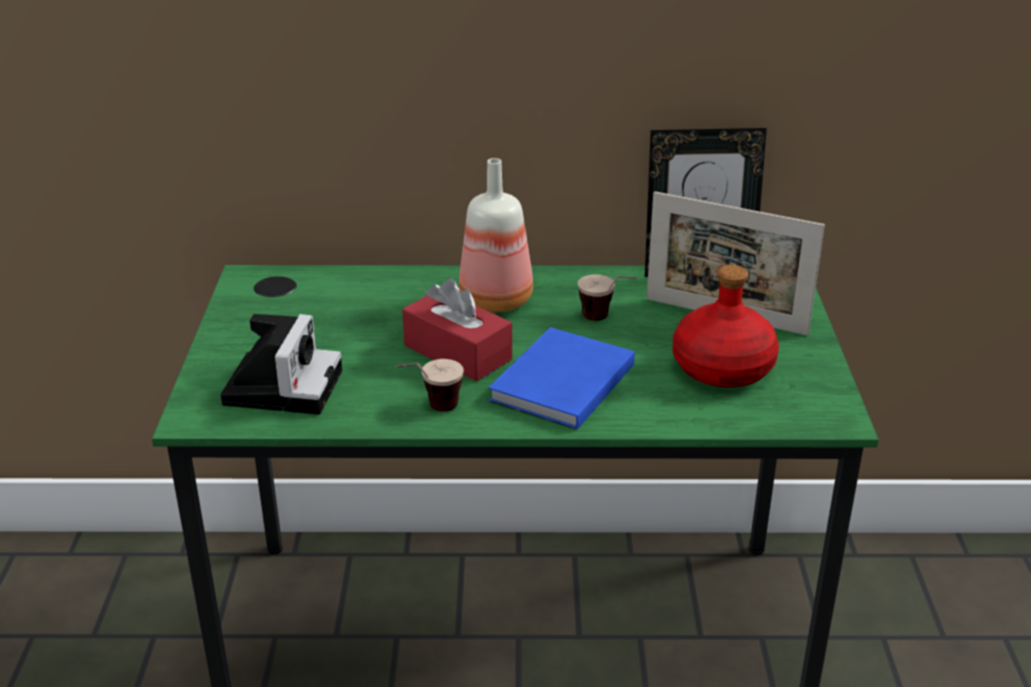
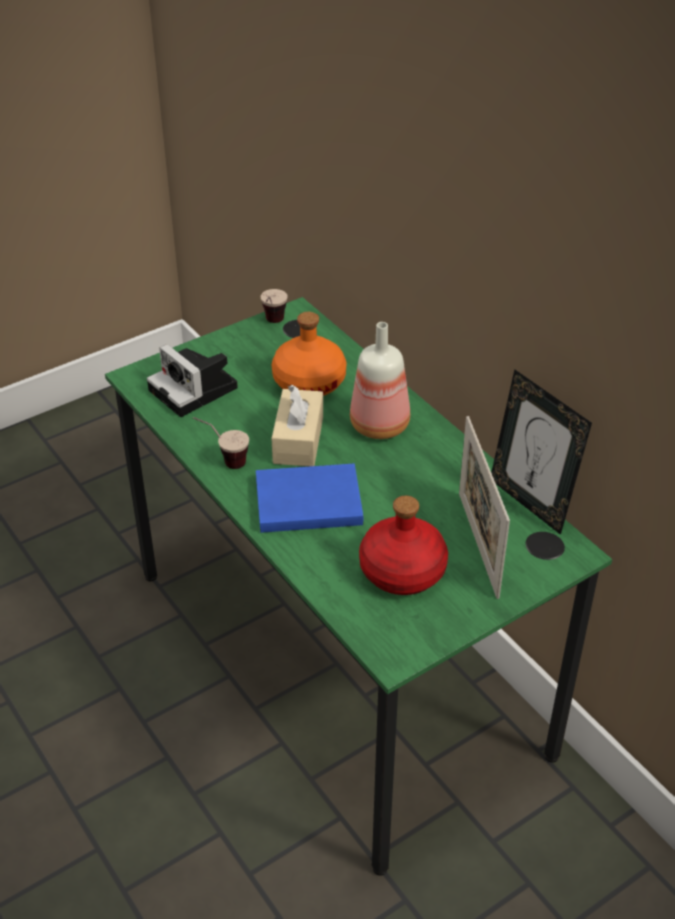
camera: 55 degrees right, 10 degrees up
(283, 385) = (196, 390): camera -> camera turned 75 degrees clockwise
(372, 312) = (309, 381): none -> orange bottle
(457, 352) = (298, 440): red tissue box -> beige tissue box
(606, 320) = (408, 487): cup -> cup (272, 324)

